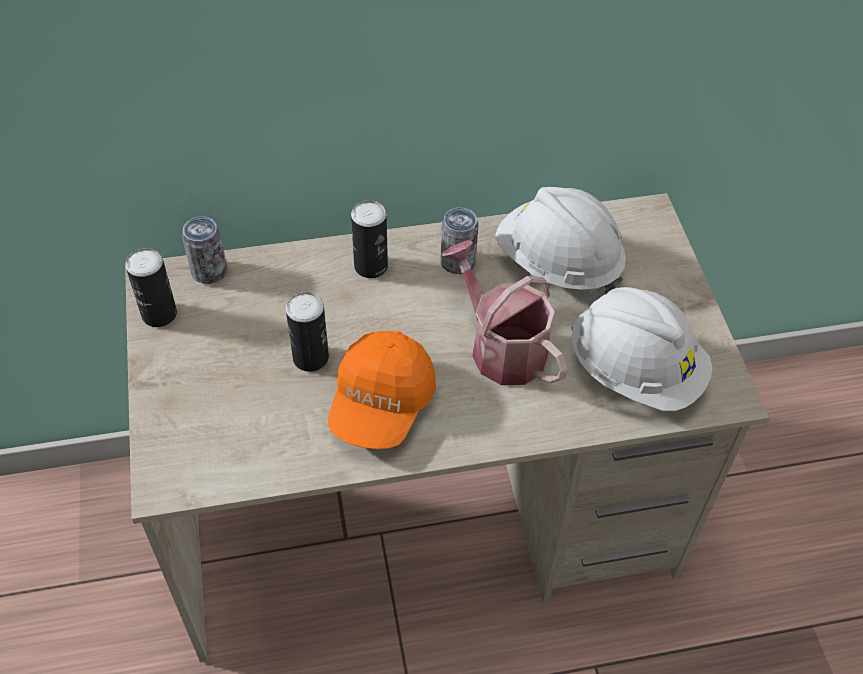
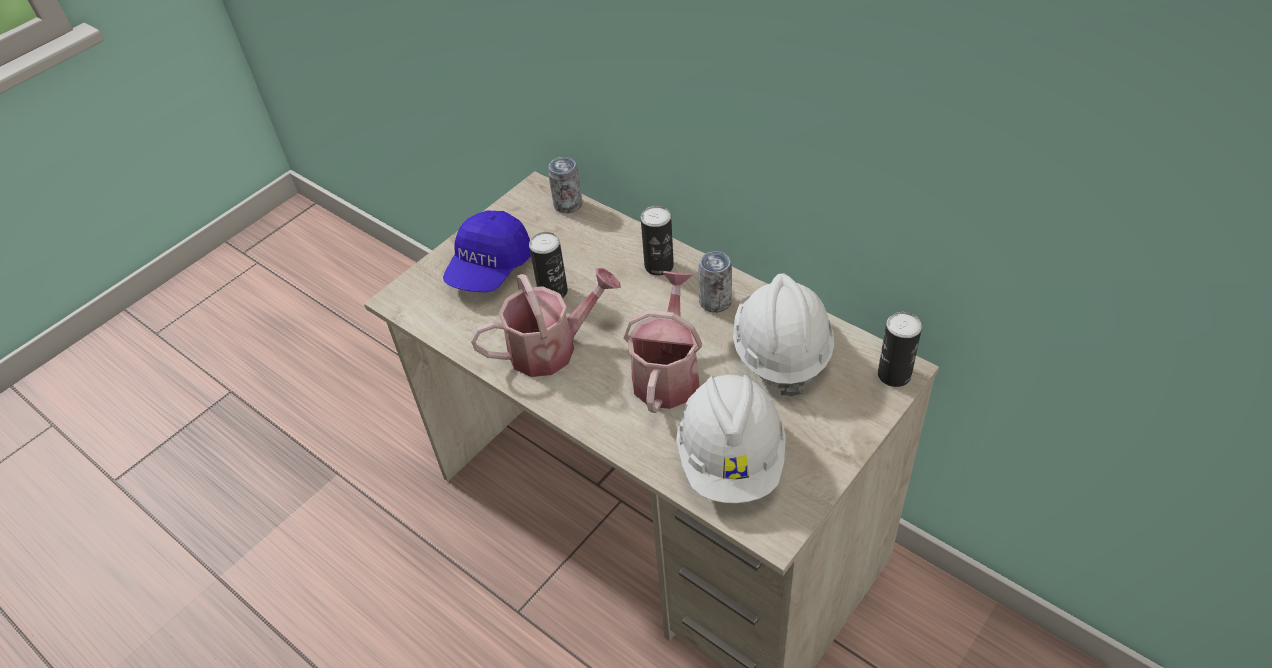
camera: 55 degrees right, 5 degrees down
(159, 314) = (513, 210): can -> can (894, 375)
(218, 383) = (489, 268): none -> blue cap
(381, 405) = (551, 348): orange cap -> watering can

